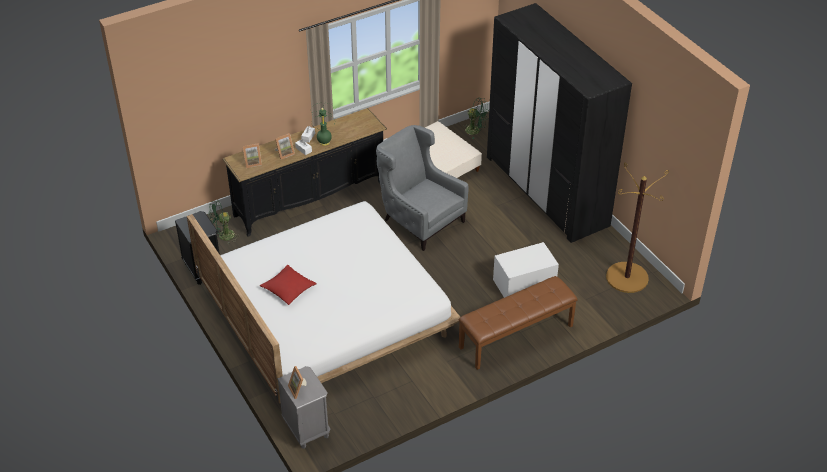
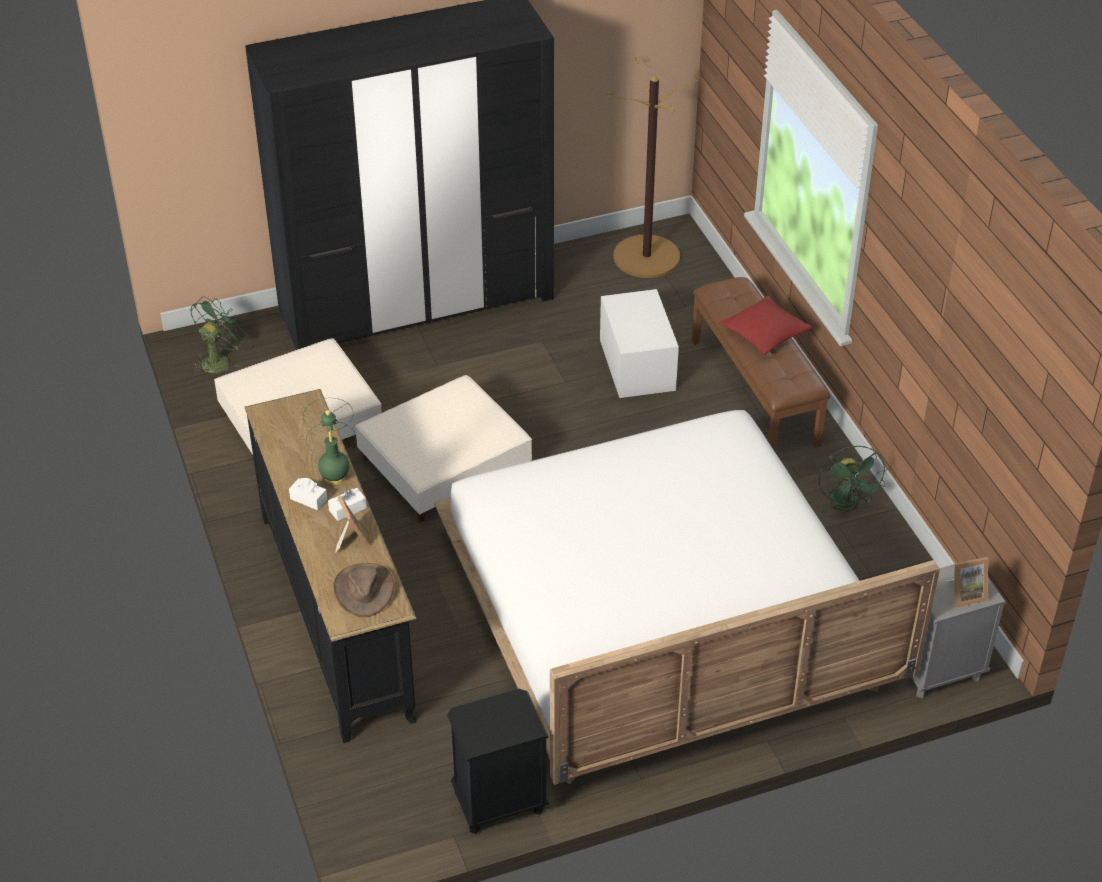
camera: 80 degrees left, 0 degrees up
(223, 236) = (405, 764): green fan -> green fan (847, 506)
(252, 162) = (364, 590): picture frame -> brown hat
(288, 289) = (685, 605): red pillow -> red pillow (764, 333)
(420, 220) = (444, 465): grey armchair -> beige ottoman

